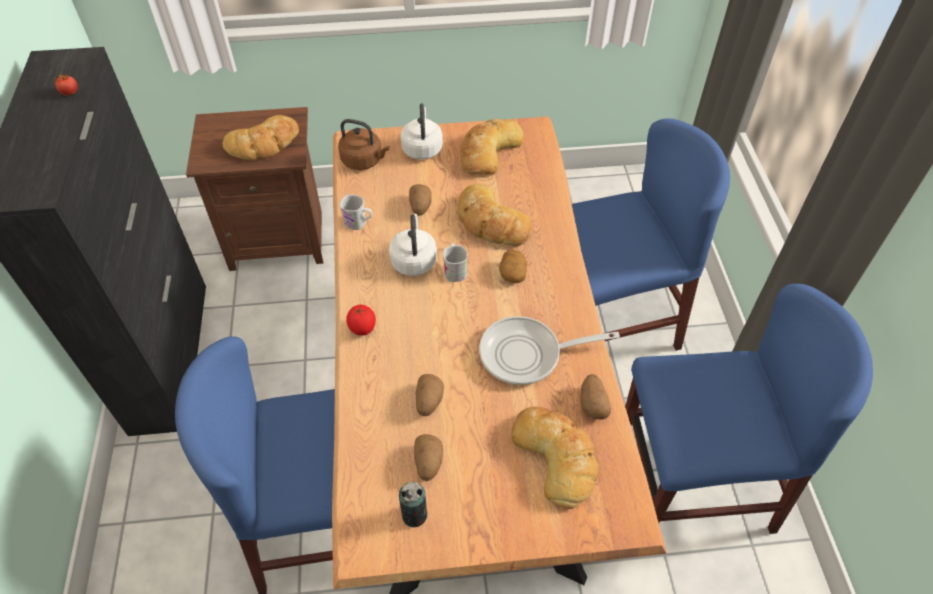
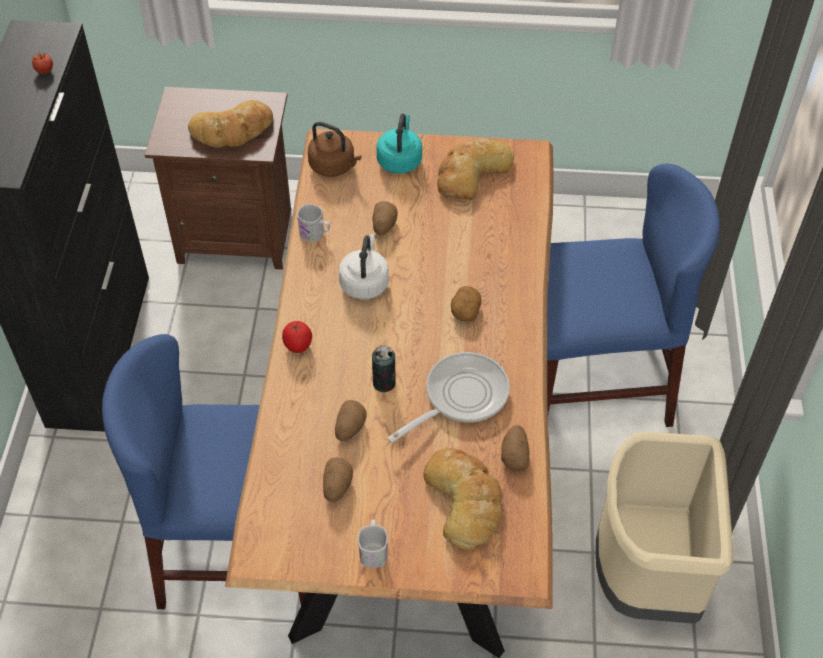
camera: 10 degrees right, 0 degrees up
(414, 515) = (313, 532): can -> can (384, 383)
(422, 148) = (400, 160): white kettle -> turquoise kettle
(454, 270) = (405, 299): white mug -> white mug (373, 550)
(491, 222) = (455, 253): bread -> none
(527, 354) = (460, 397): frying pan -> frying pan turned 135 degrees clockwise
(692, 483) = (646, 574): blue chair -> beige trash can

